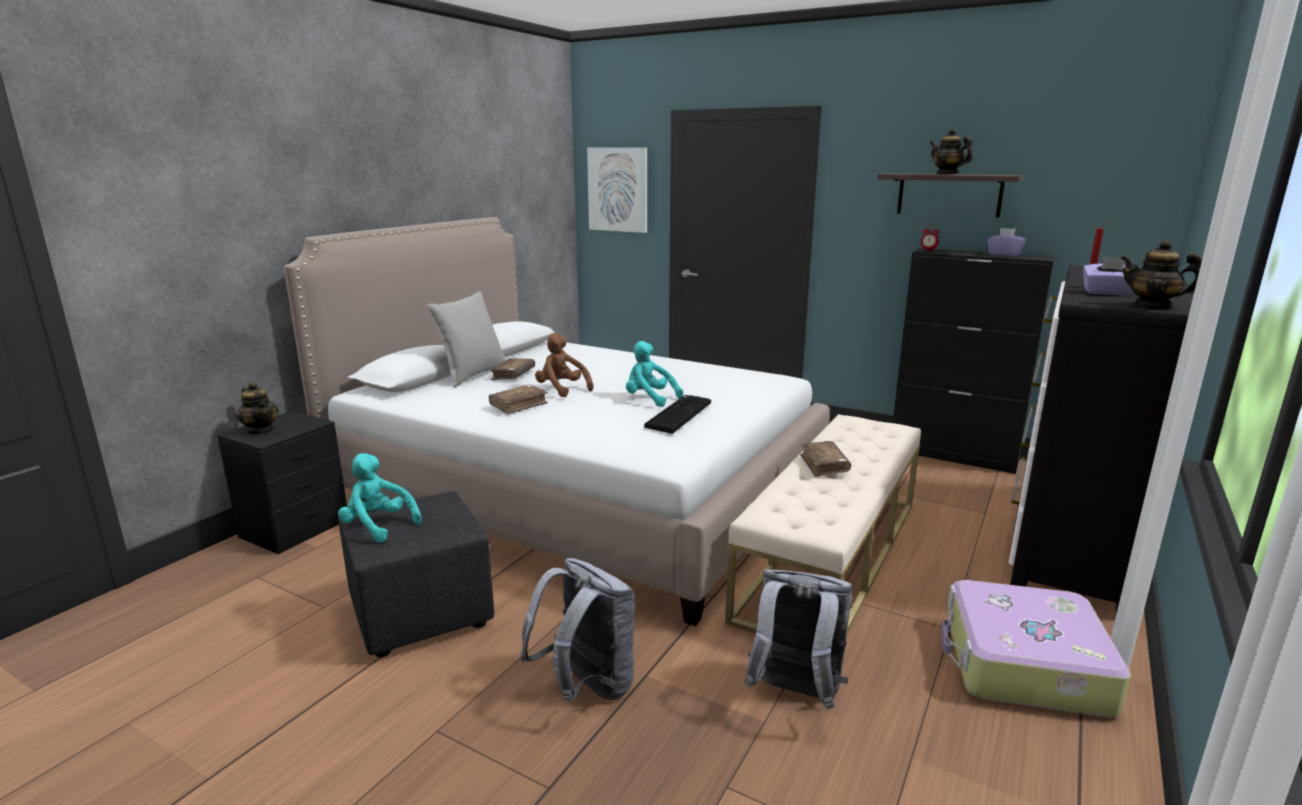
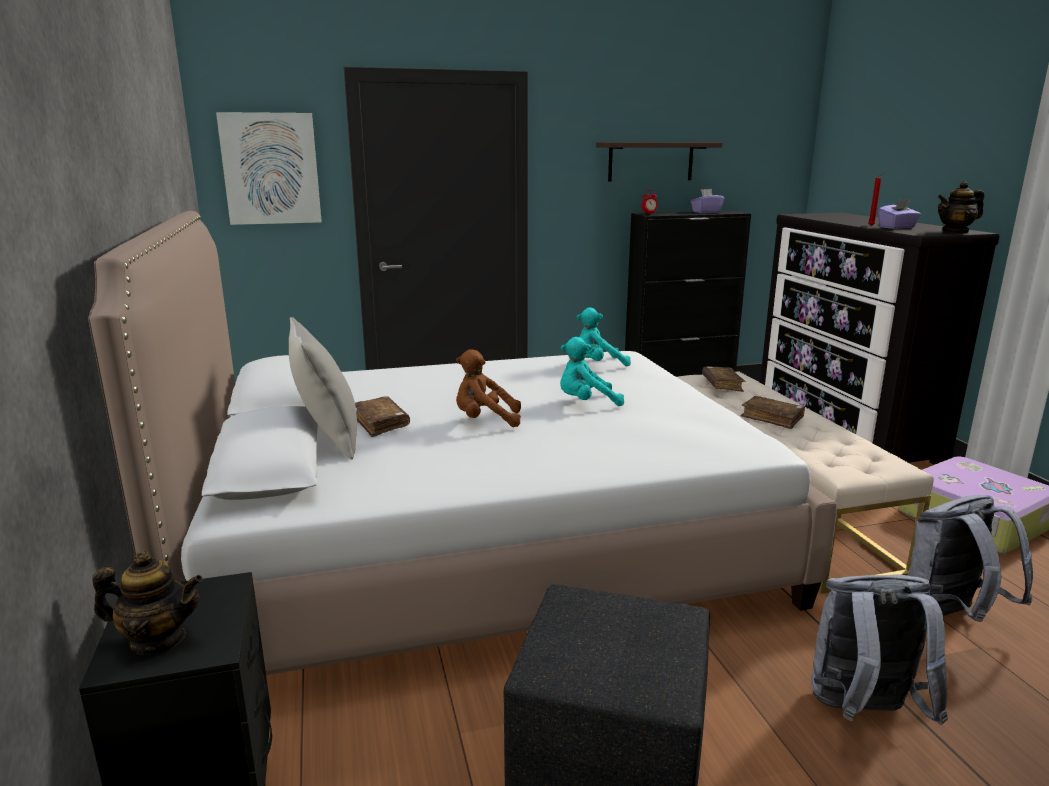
camera: 45 degrees left, 0 degrees up
(378, 526) = (594, 666): turquoise plush toy -> turquoise plush toy (598, 364)
(518, 405) = (493, 451): brown book -> brown book (722, 385)
(678, 414) = (657, 407): keyboard -> none
(947, 174) = (660, 141): teapot -> none

